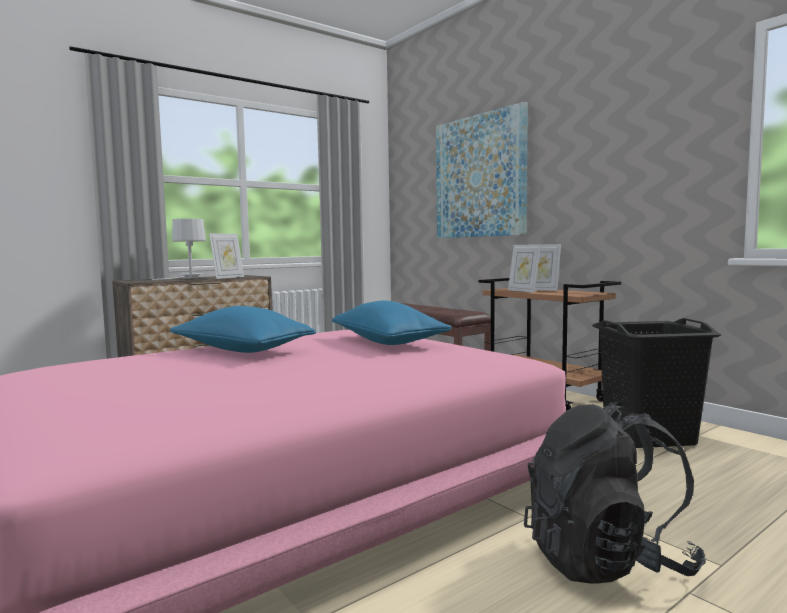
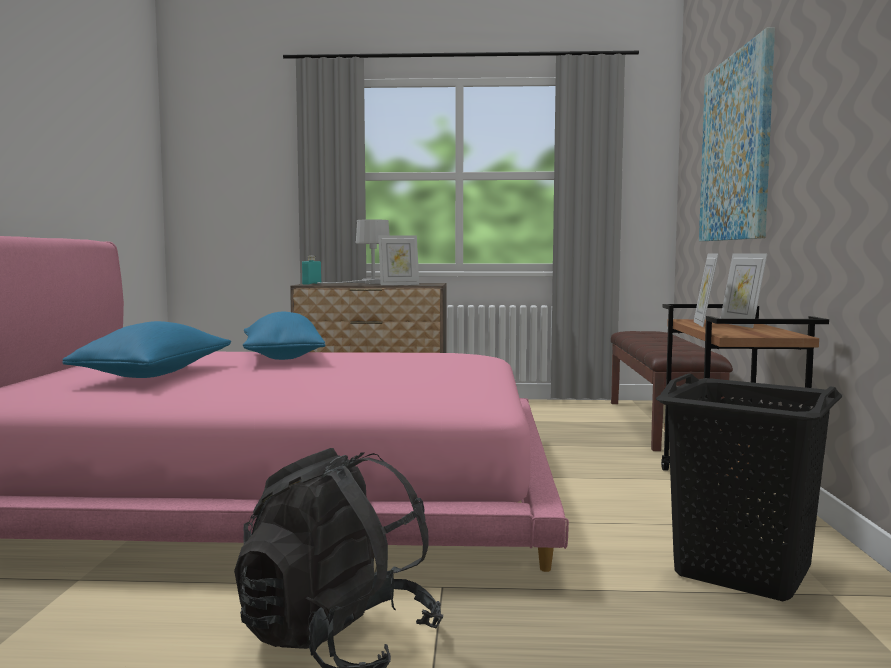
camera: 40 degrees right, 0 degrees up
(136, 281) = (311, 284): none -> turquoise bottle
(388, 342) = (419, 368): blue pillow -> blue pillow (155, 375)

